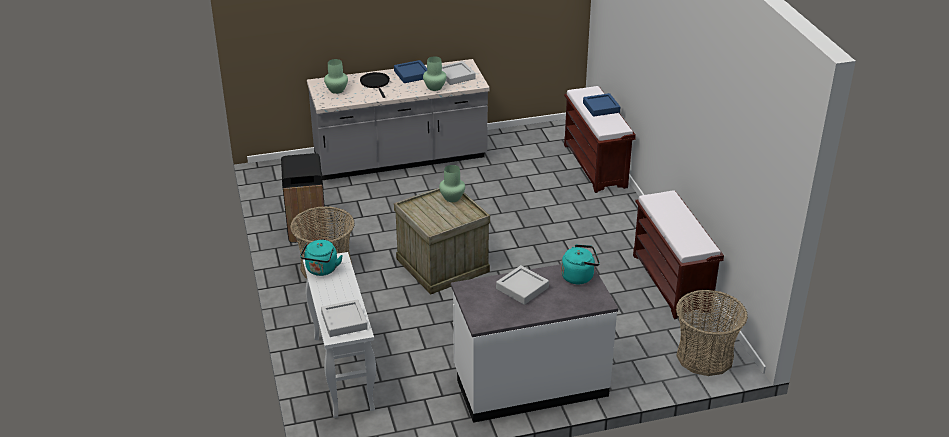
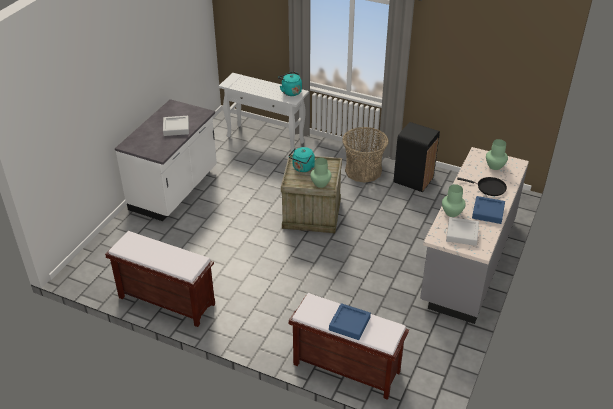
camera: 130 degrees right, 5 degrees up
(344, 321) = (240, 82): grey tray -> none
(579, 276) = (155, 150): turquoise kettle -> turquoise kettle (303, 168)
(704, 356) = (96, 265): basket -> none

